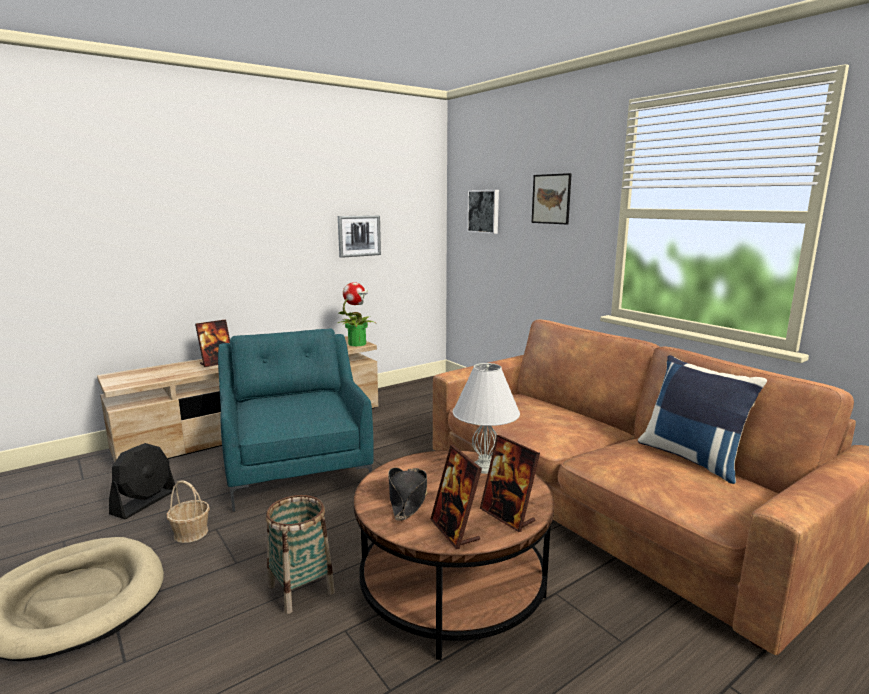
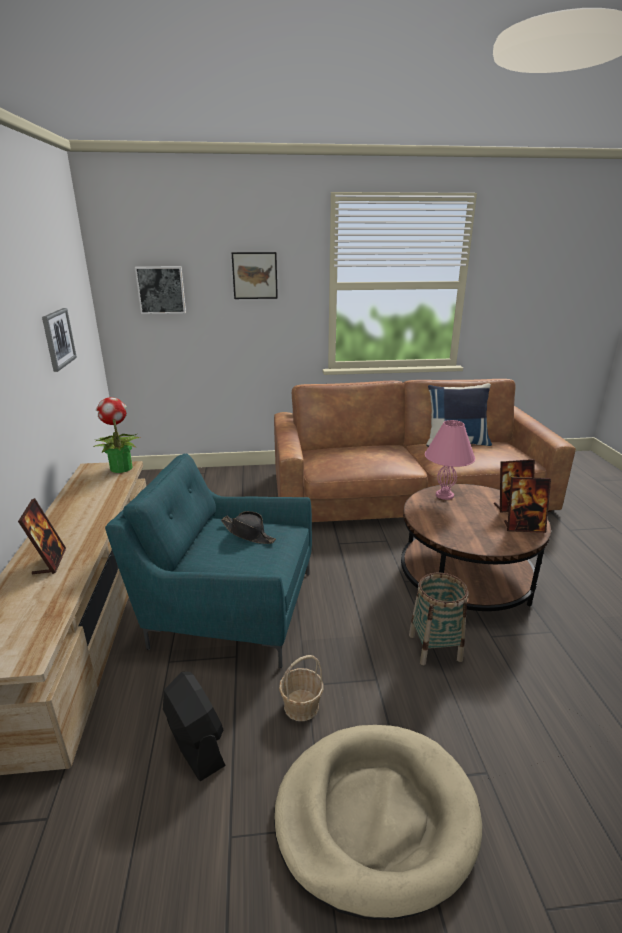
camera: 60 degrees left, 10 degrees up
(407, 499) = (475, 532): black hat -> black hat (248, 533)
(485, 467) = (444, 495): white table lamp -> pink table lamp

